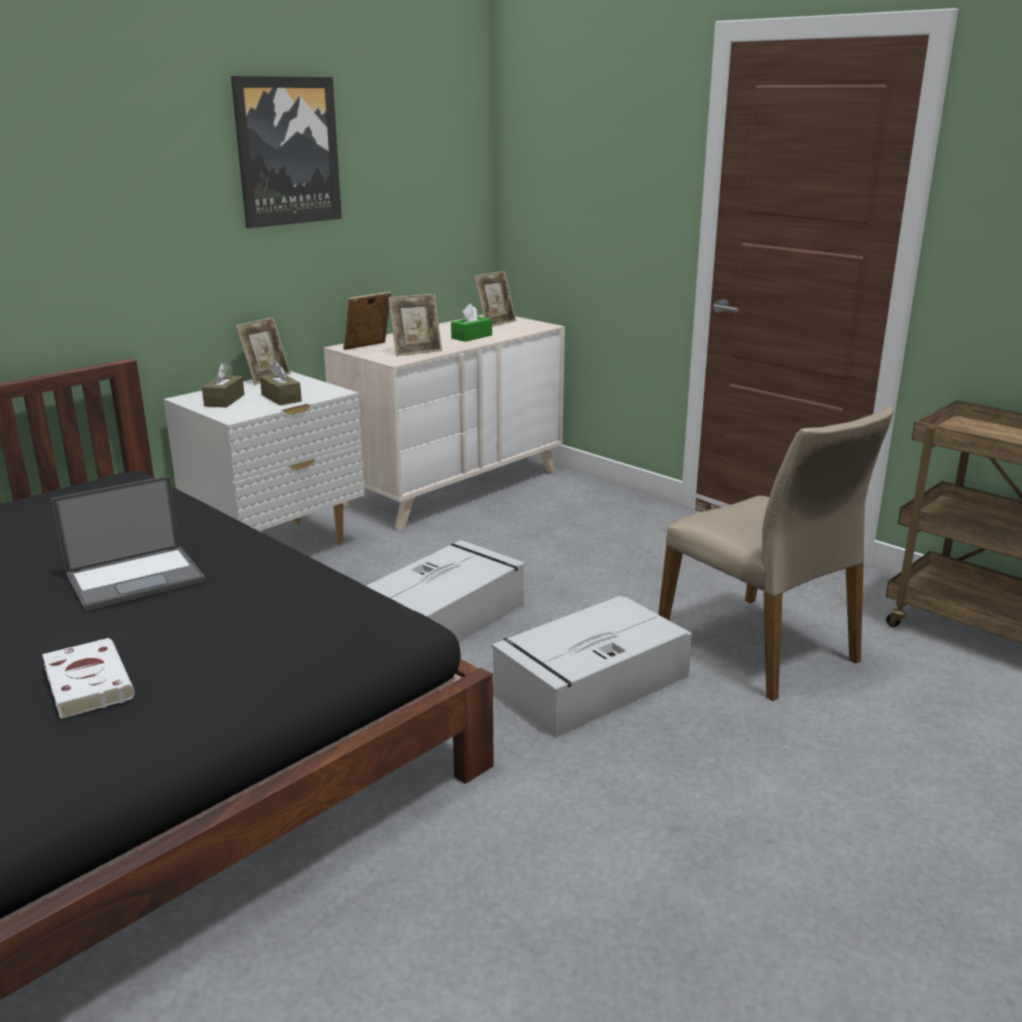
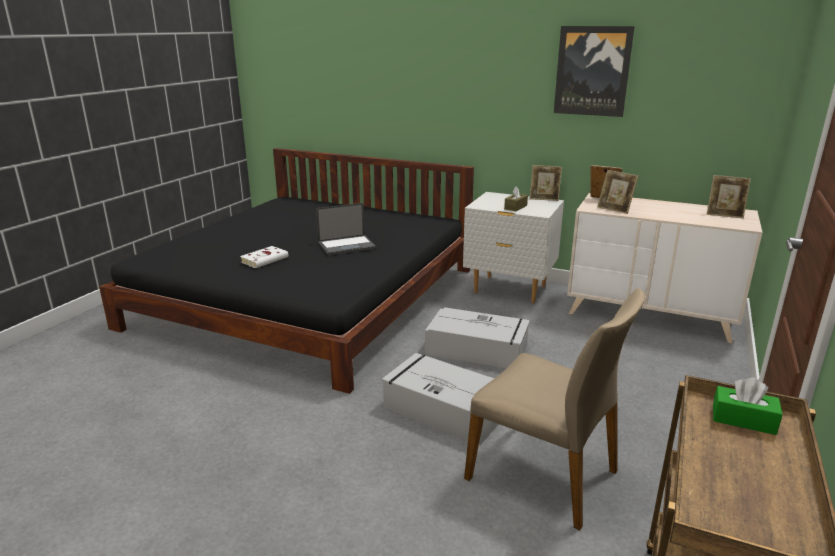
camera: 70 degrees right, 0 degrees up
(137, 578) = (347, 245): laptop -> laptop turned 60 degrees counterclockwise
(224, 400) = (497, 200): brown tissue box -> none
(471, 337) = (675, 215): green tissue box -> green tissue box (743, 420)
(760, 647) = (544, 474): beige chair -> beige chair turned 90 degrees counterclockwise

